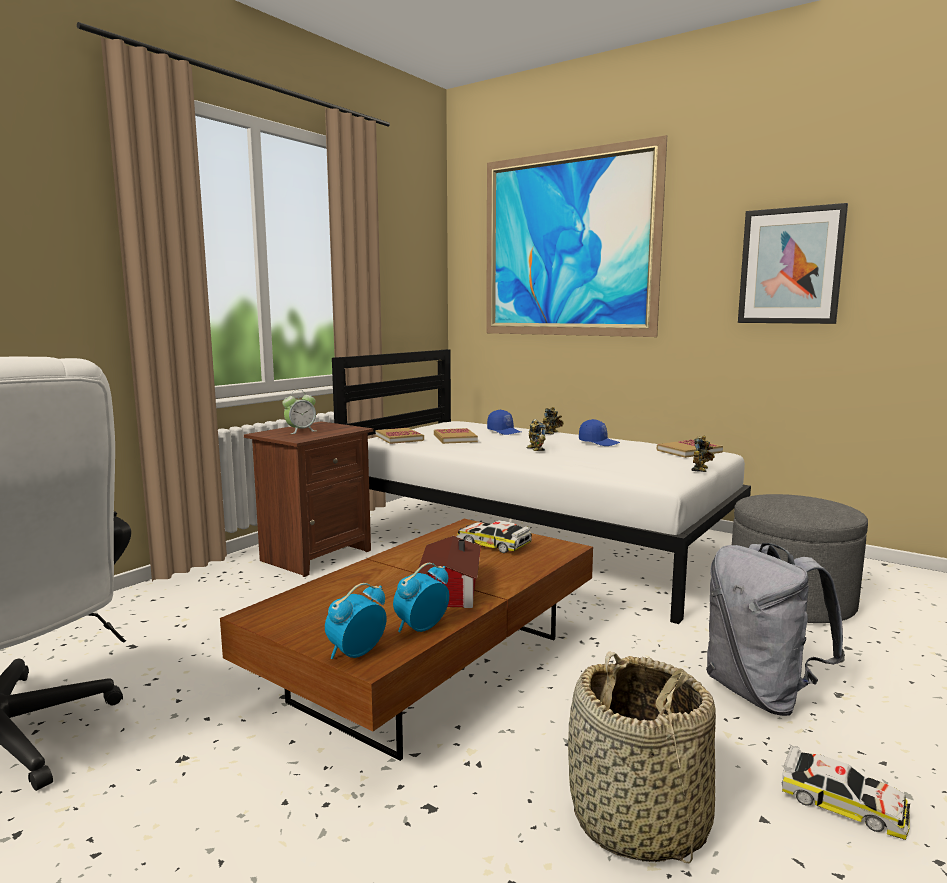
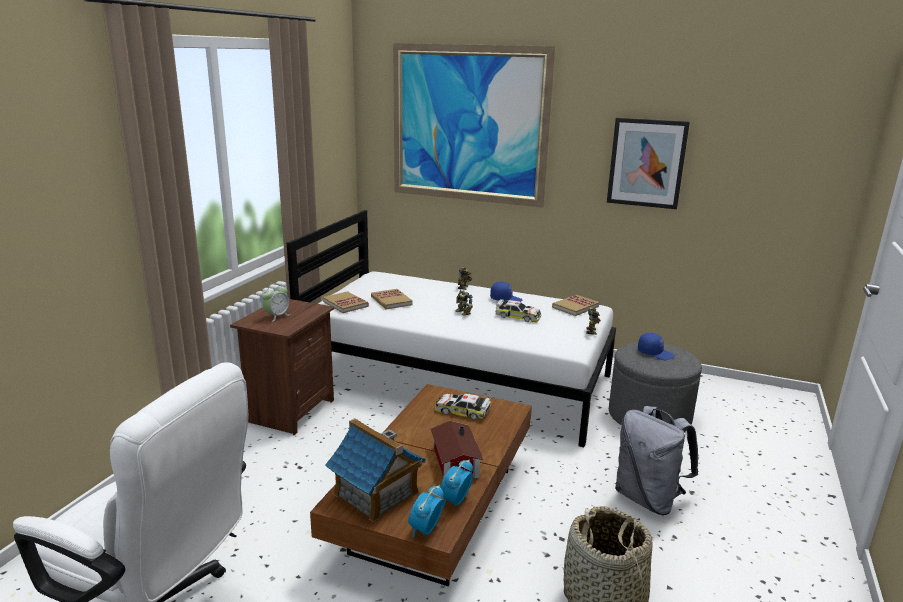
camera: 15 degrees left, 10 degrees up
(319, 610) = (376, 494): none -> toy house
(504, 431) = (427, 289): blue cap -> blue cap (655, 353)
(843, 803) = (707, 569): toy car -> toy car (518, 316)

